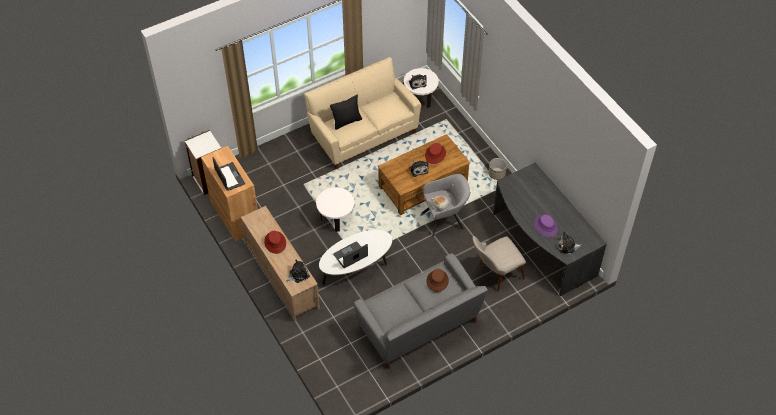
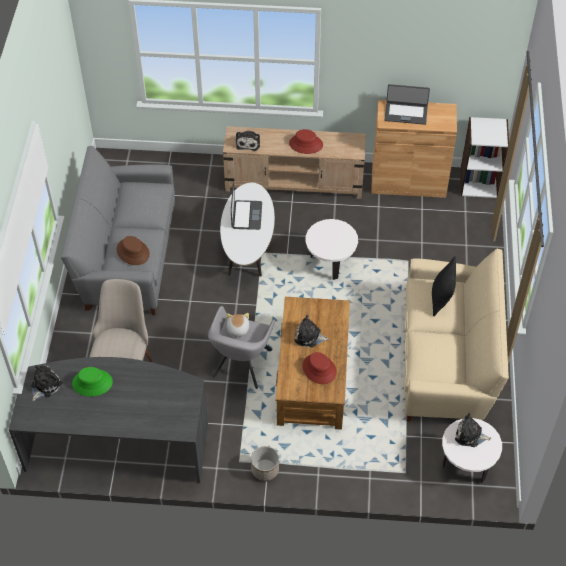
camera: 125 degrees right, 0 degrees up
(546, 226) = (92, 383): purple hat -> green hat

